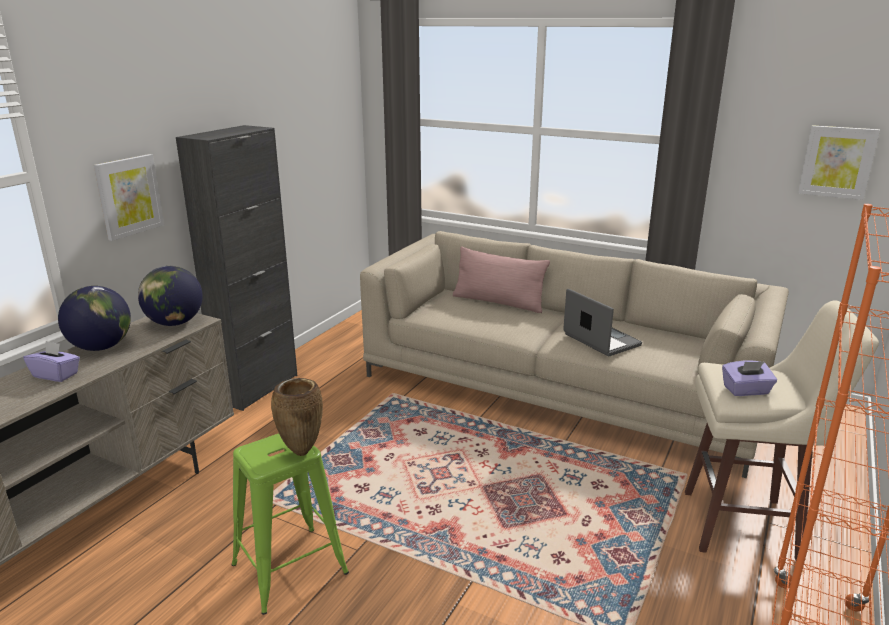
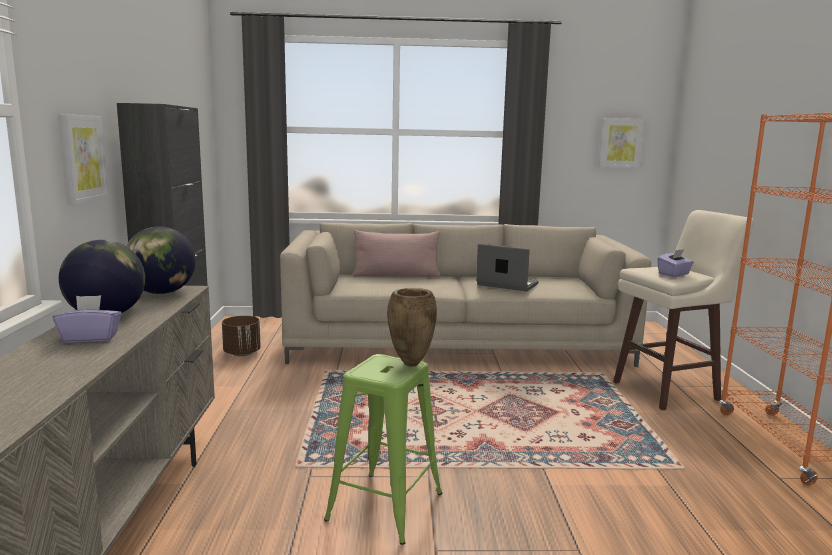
camera: 30 degrees left, 10 degrees down
(343, 355) = (242, 353): none -> brown planter

